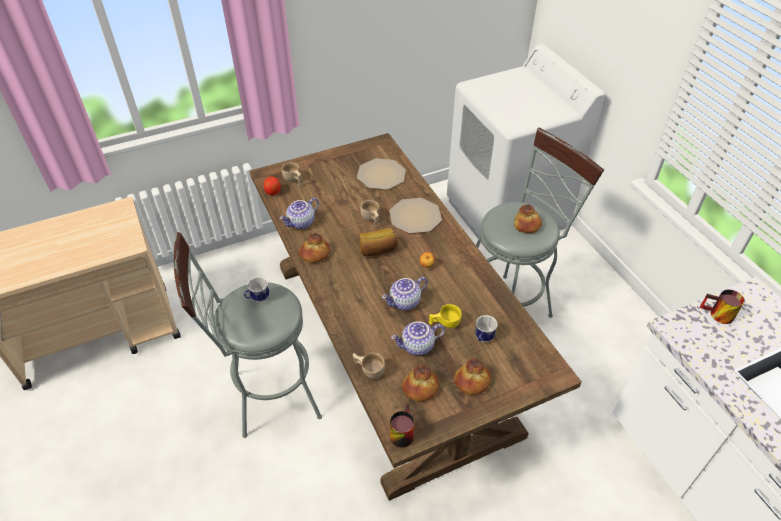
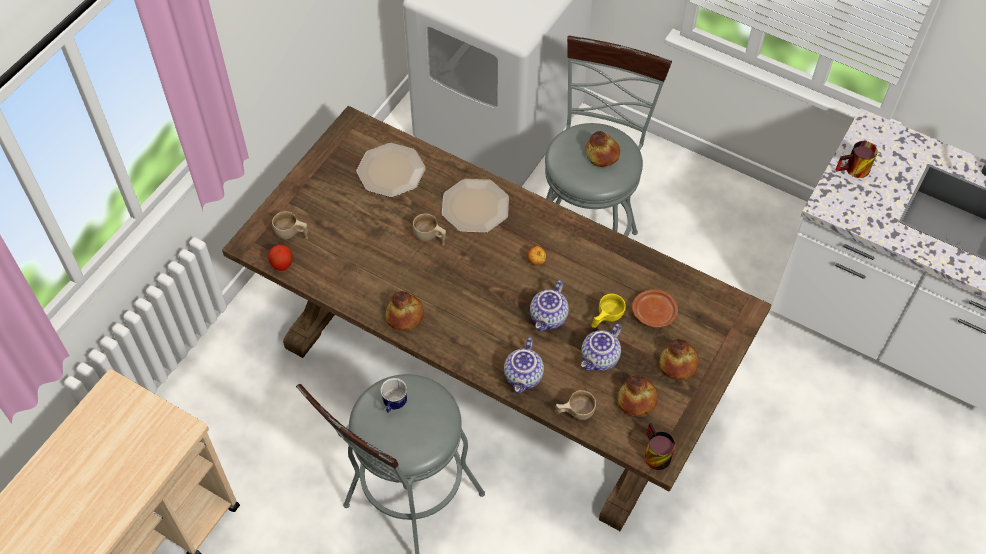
camera: 35 degrees left, 10 degrees up
(301, 223) = (354, 286): teapot -> teapot (524, 377)
(378, 250) = (470, 272): bread -> none
(483, 339) = (654, 313): mug -> brown plate

